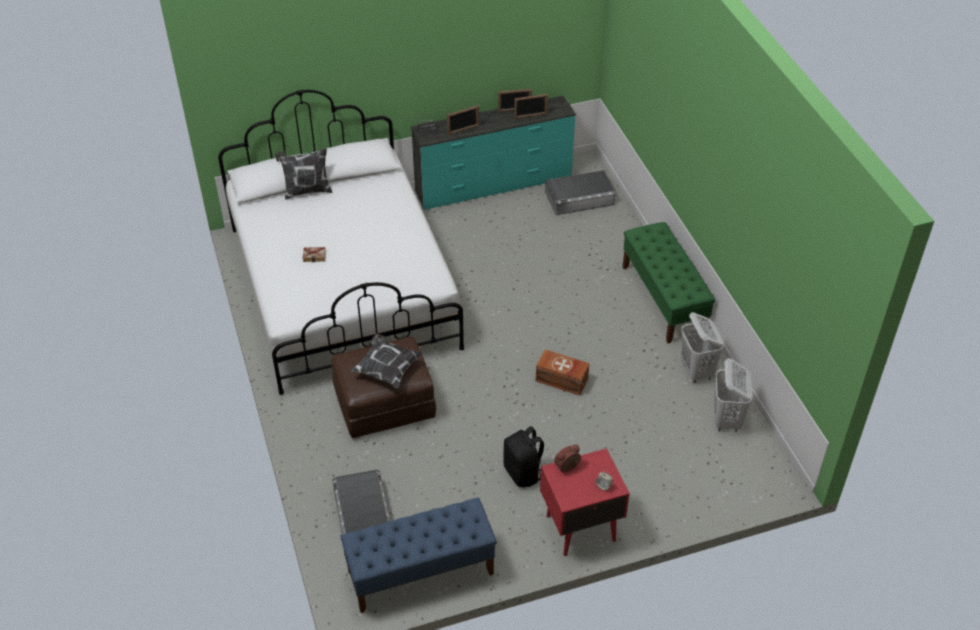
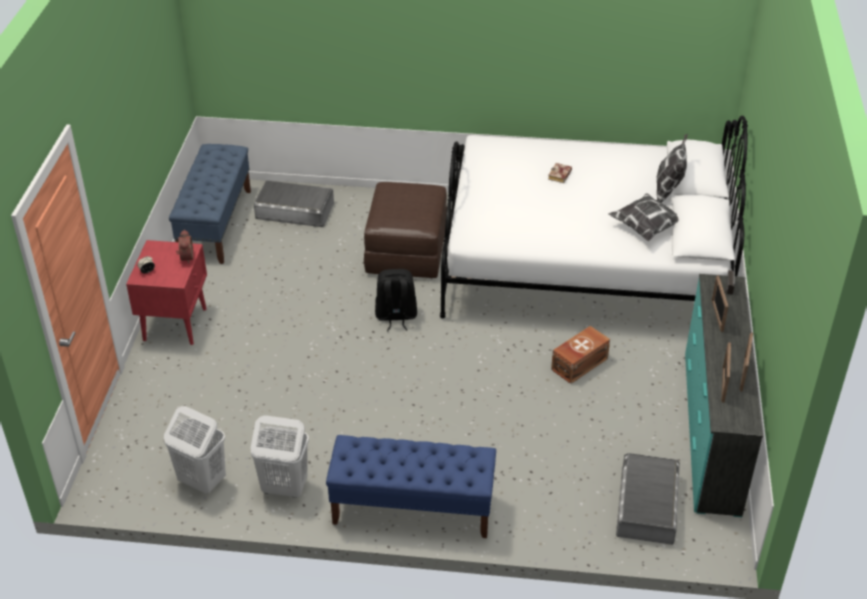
camera: 115 degrees right, 5 degrees down
(387, 369) = (399, 207): pillow -> pillow (648, 228)
(523, 473) = (261, 310): black backpack -> black backpack (395, 317)
(562, 380) = (350, 374): brown storage box -> brown storage box (578, 364)
(663, 299) = (412, 509): green bench -> blue bench

